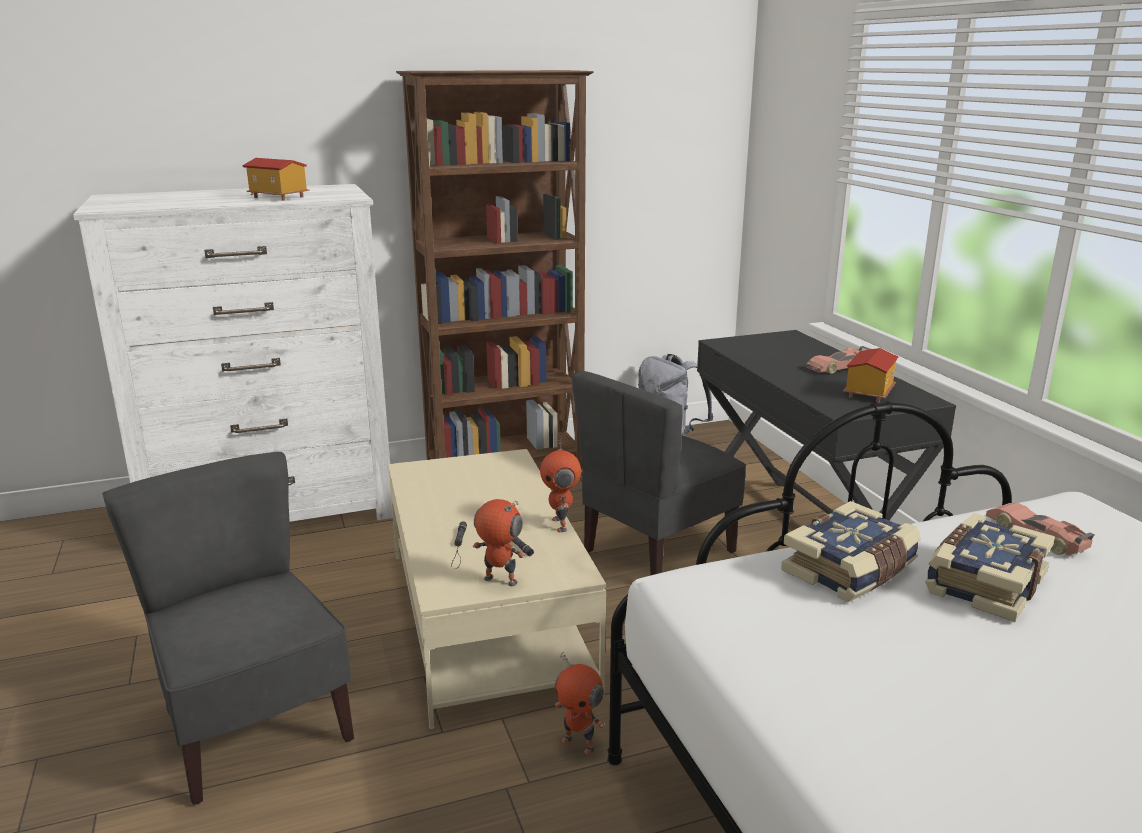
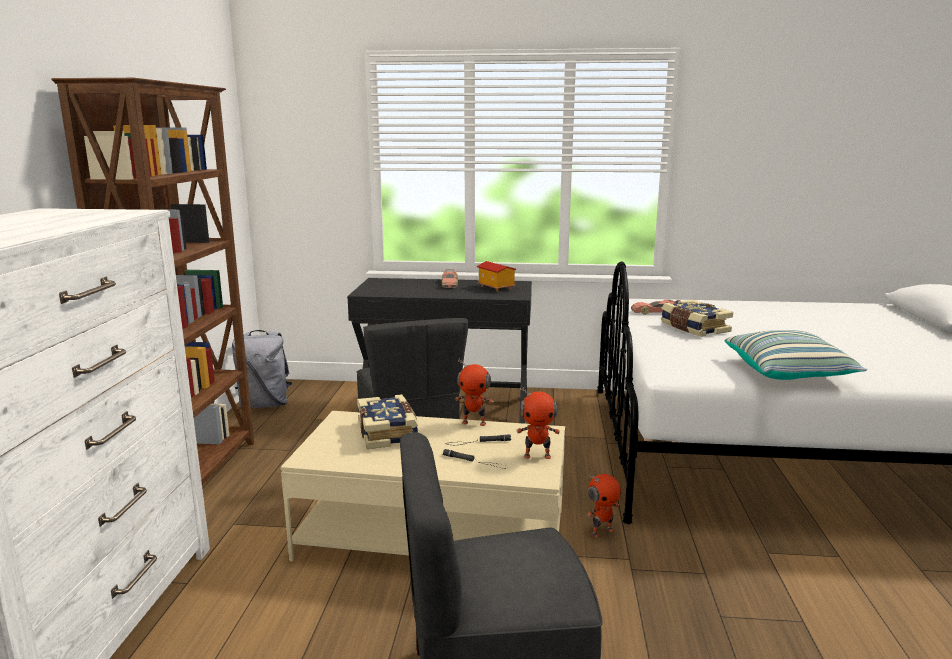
camera: 65 degrees left, 5 degrees down
(277, 197) = (66, 221): toy house -> none
(499, 581) = (537, 456): toy robot -> toy robot turned 135 degrees counterclockwise
(828, 706) = (789, 372): none -> pillow
(851, 571) = (671, 344): book -> book (388, 433)

